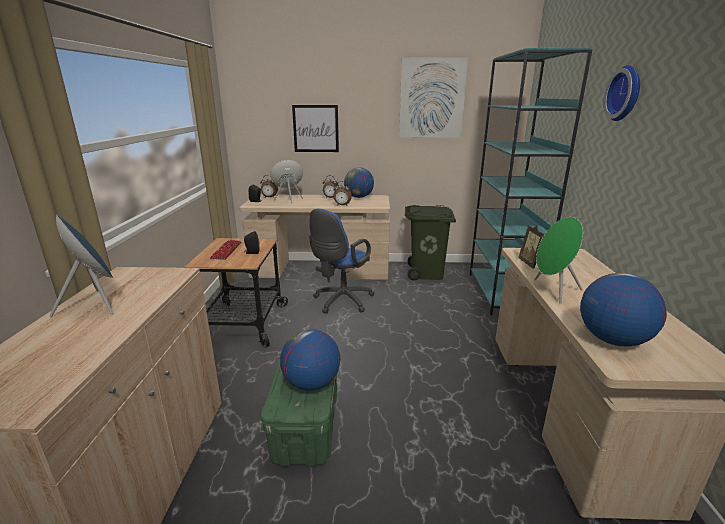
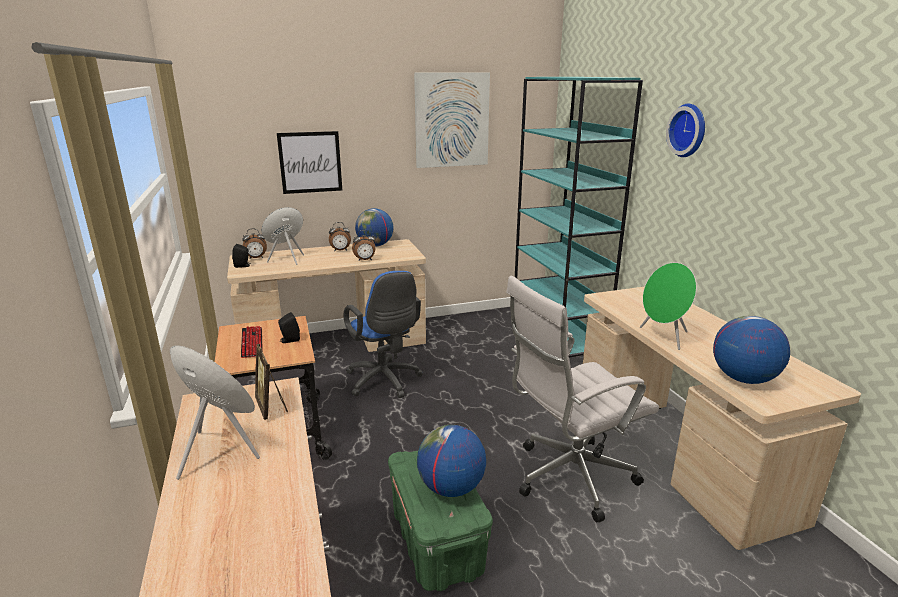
camera: 20 degrees left, 0 degrees up
(341, 302) = (385, 382): blue office chair -> blue office chair turned 45 degrees counterclockwise
(426, 273) = (465, 329): green trash can -> none
(446, 406) = (568, 478): none -> white office chair
(531, 264) = (624, 310): picture frame -> picture frame (271, 407)

